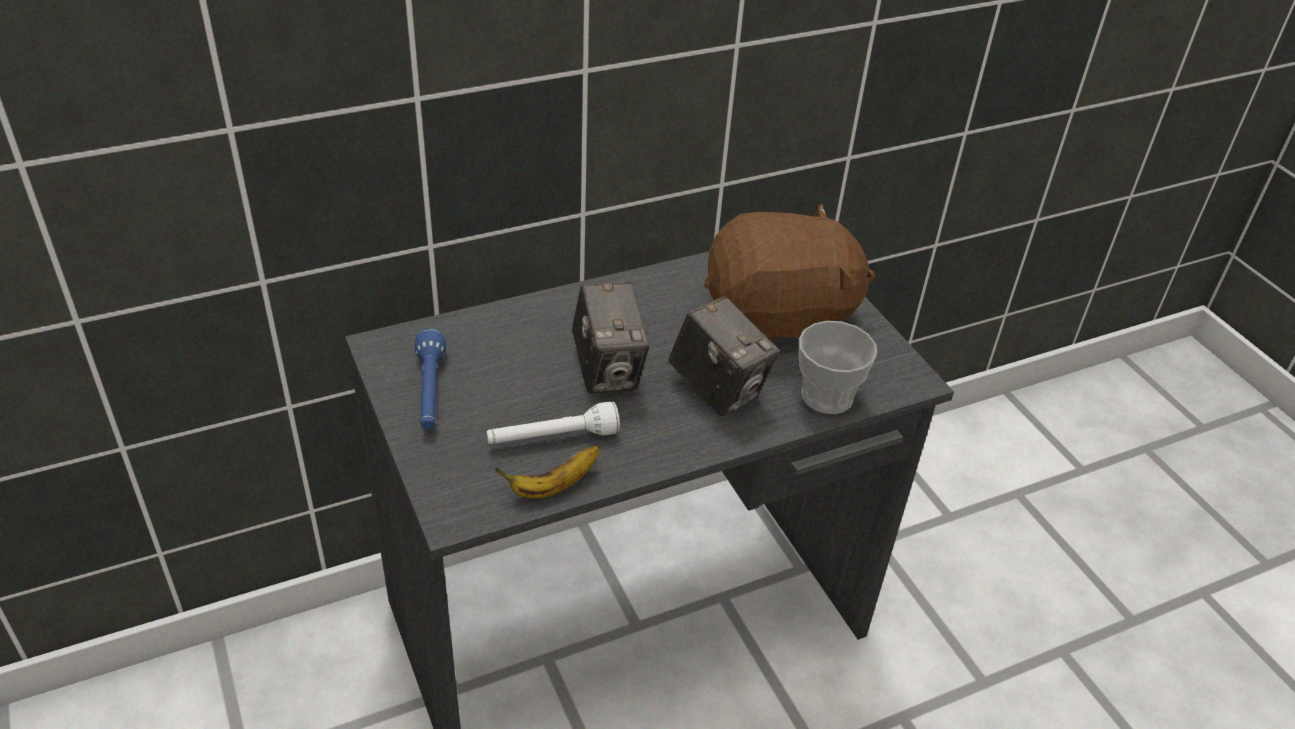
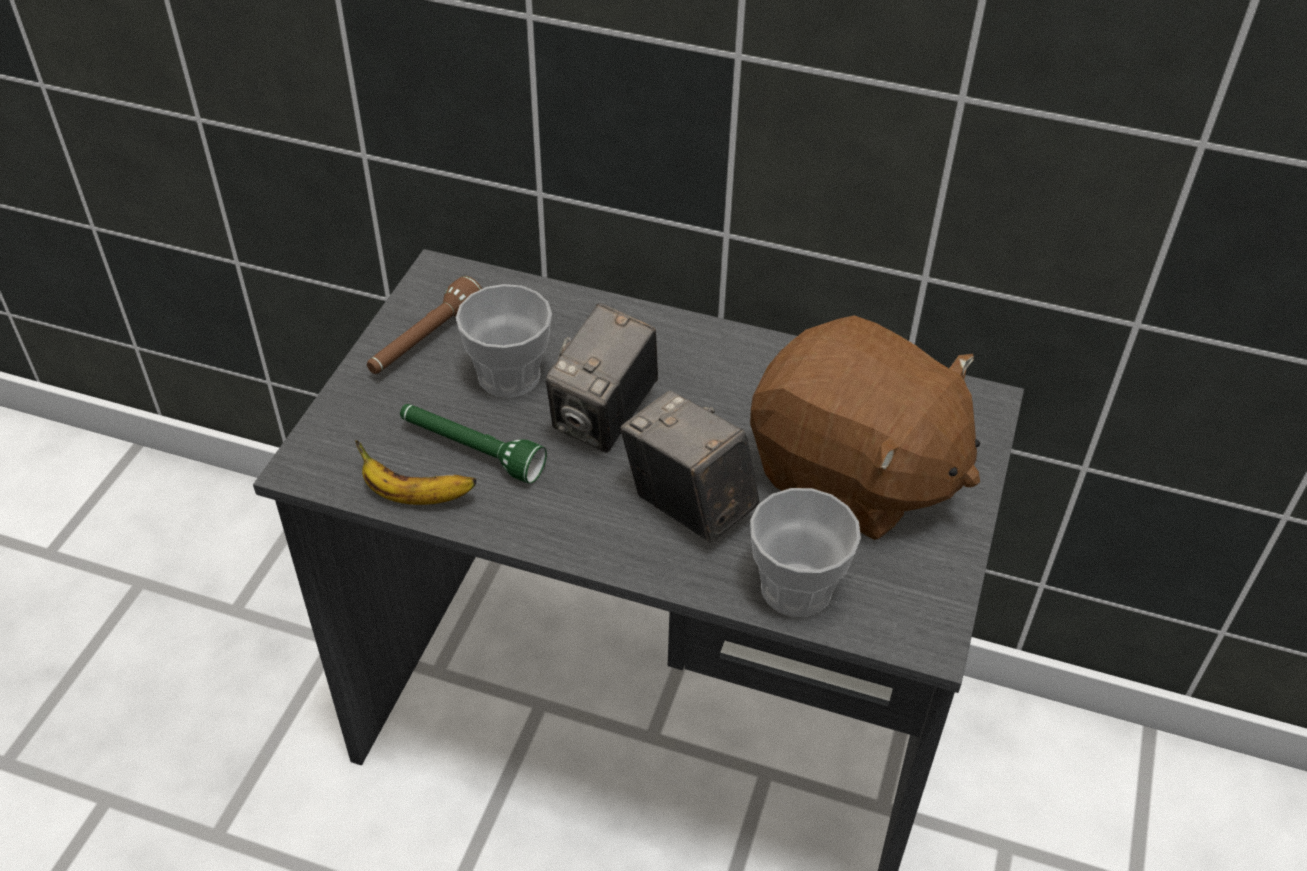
camera: 45 degrees right, 5 degrees up
(430, 392) = (425, 341): blue flashlight -> brown flashlight
(516, 381) = (509, 376): none -> cup
(552, 438) = (470, 451): white flashlight -> green flashlight
(718, 389) = (688, 505): camera -> camera turned 135 degrees clockwise

